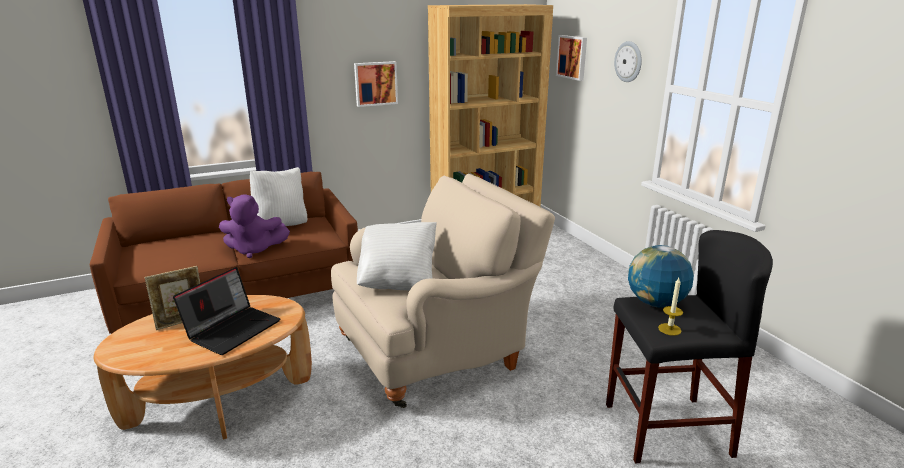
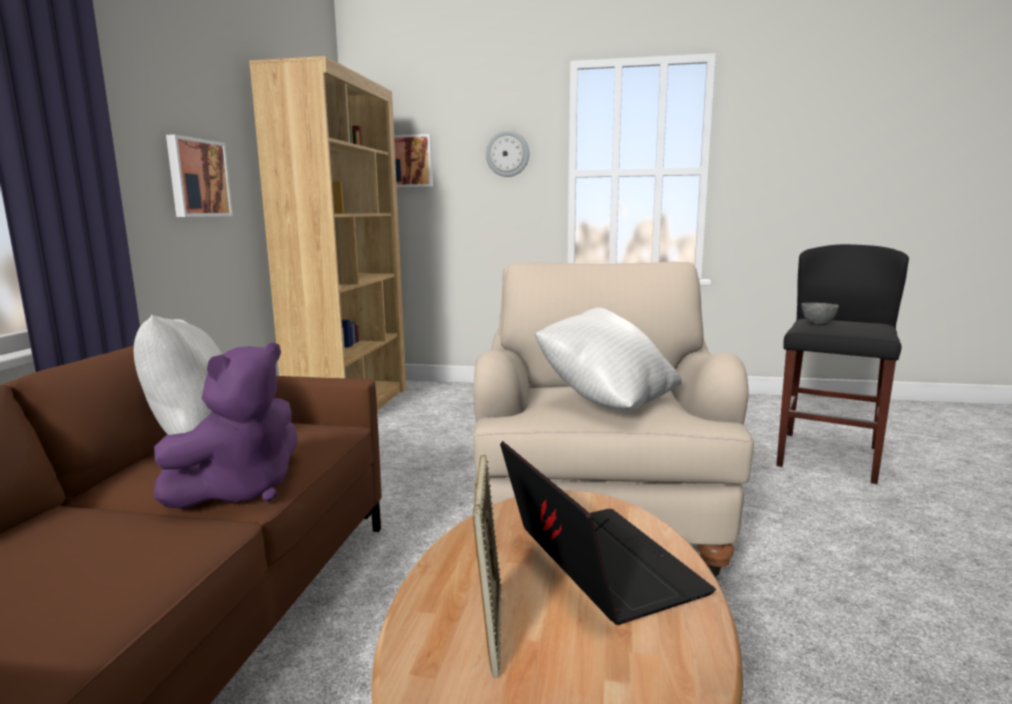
camera: 55 degrees left, 10 degrees down
(655, 303) = (817, 324): globe -> grey bowl
(669, 329) = (873, 330): candle -> none

